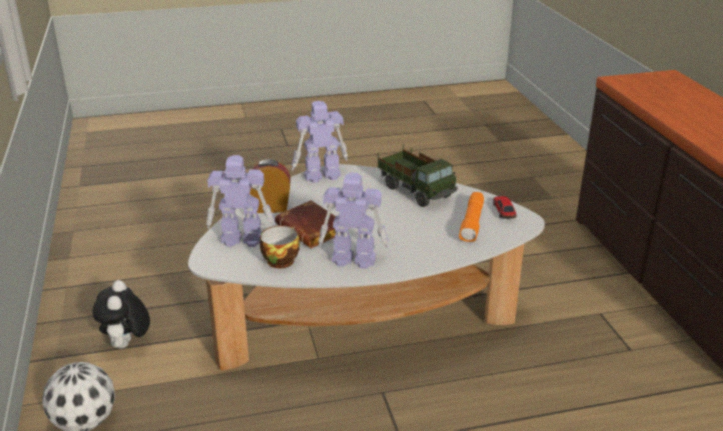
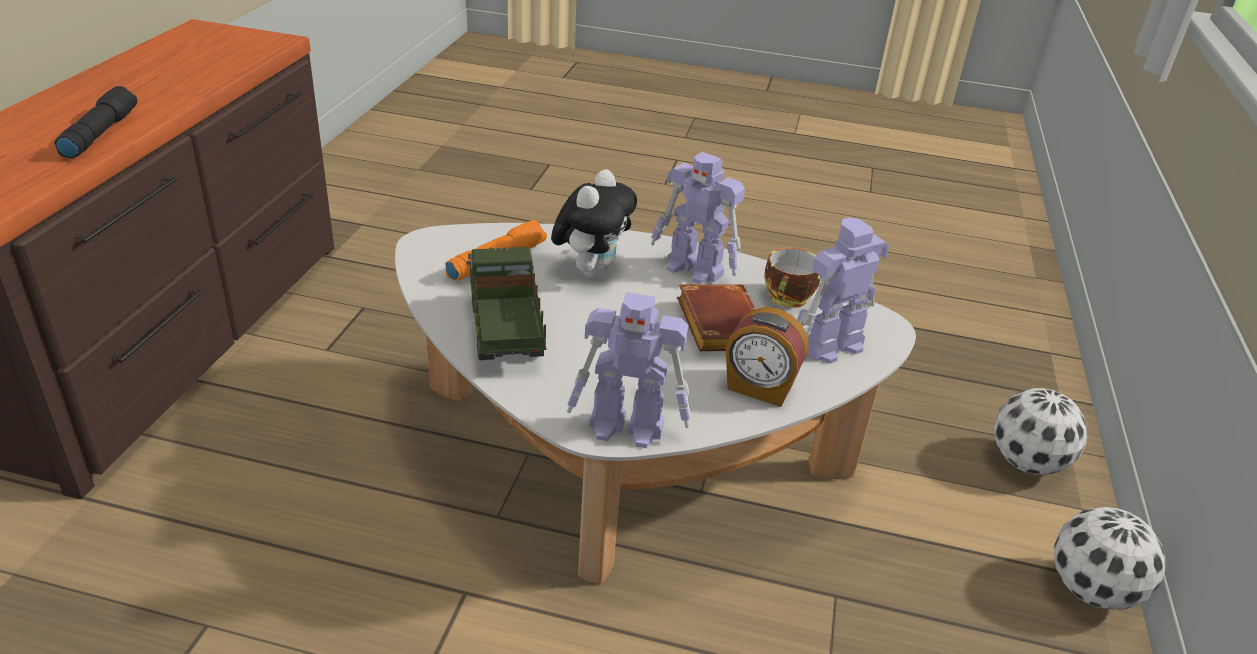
camera: 155 degrees left, 5 degrees up
(60, 349) = (1092, 592): none -> football
(127, 345) = (984, 556): plush toy -> plush toy (592, 271)
(241, 239) = (830, 346): toy robot -> toy robot turned 120 degrees clockwise
(504, 211) = (431, 261): toy car -> none
(674, 113) = (99, 133): none -> black flashlight

